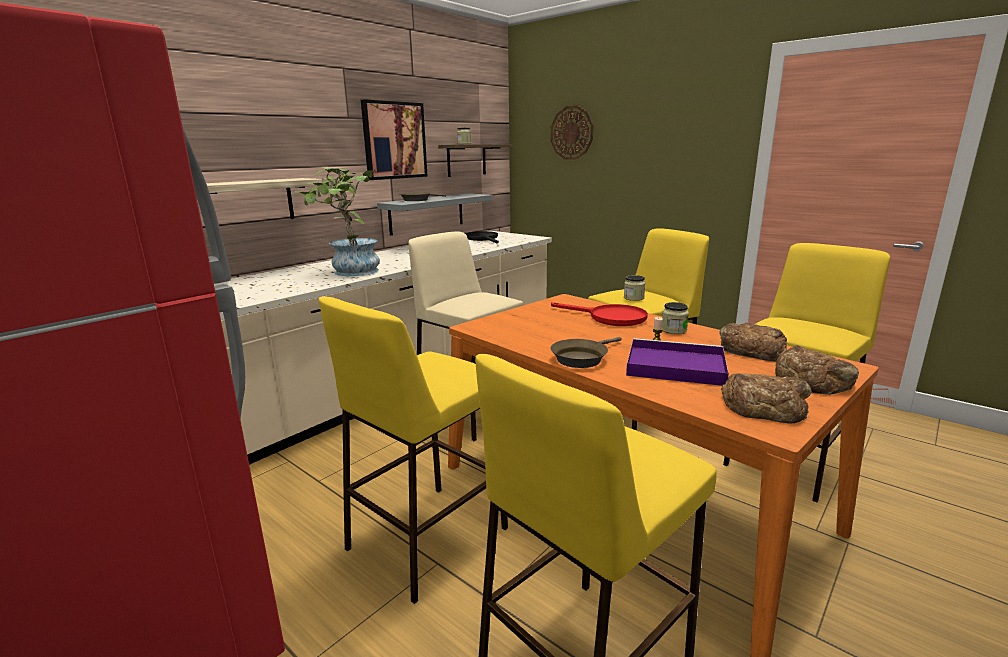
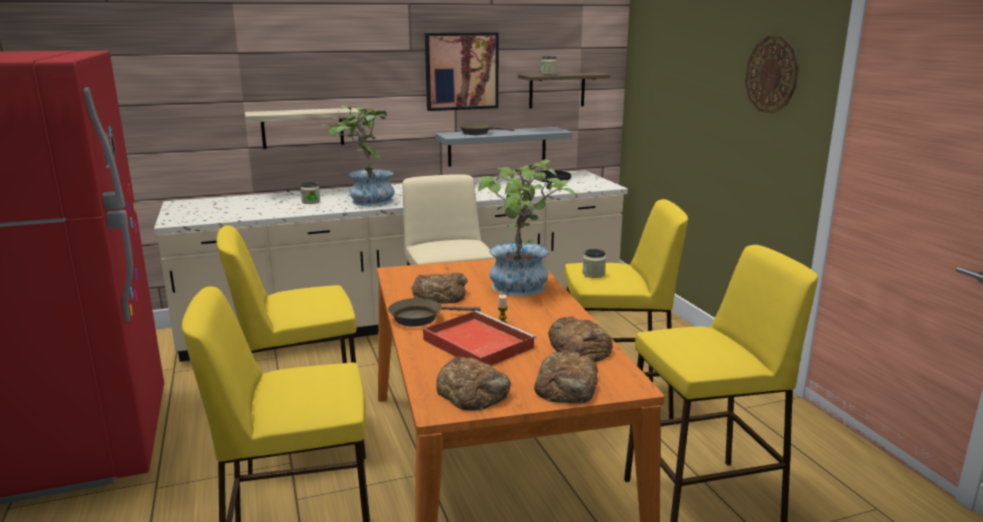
camera: 30 degrees right, 0 degrees up
(556, 336) = (439, 295): none -> bread
(571, 133) = (674, 66): wall clock -> wall clock (772, 74)
(609, 318) = (521, 289): red frying pan -> potted plant
(673, 330) = (551, 314): jar -> jar (310, 202)
(673, 366) = (476, 343): purple tray -> red tray

